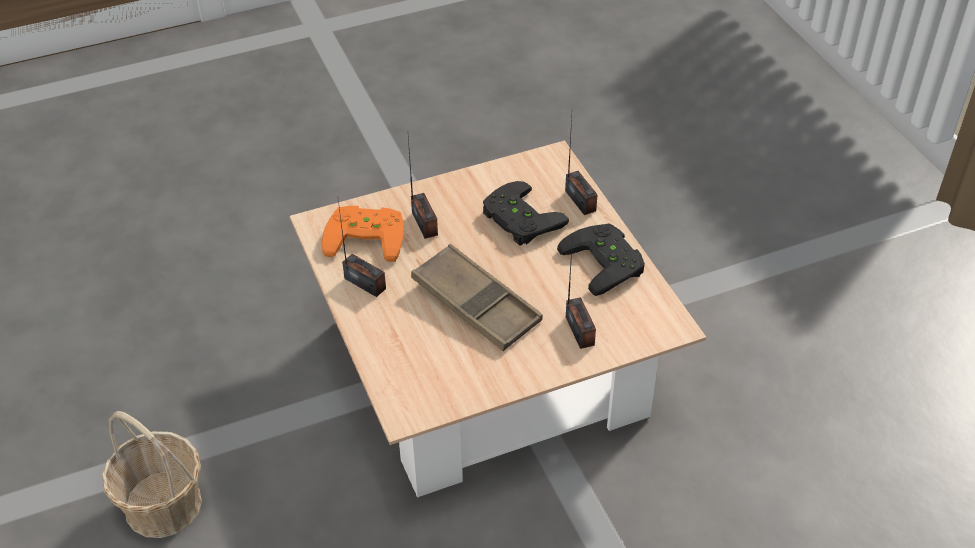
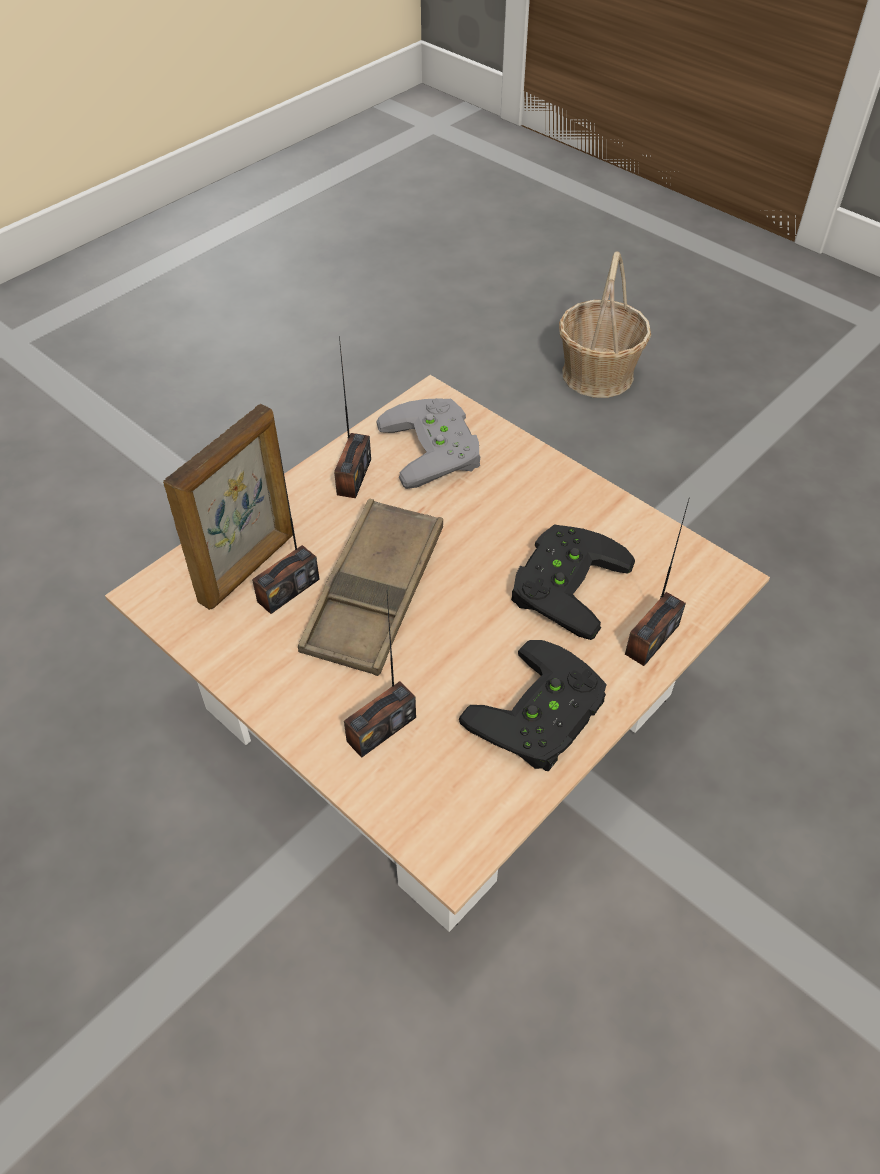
camera: 65 degrees right, 5 degrees up
(163, 506) = (123, 504): basket -> basket (597, 375)
(367, 235) = (437, 448): orange game controller -> grey game controller
(414, 358) = (249, 568): none -> picture frame
(424, 224) = (491, 491): radio -> radio (288, 590)

